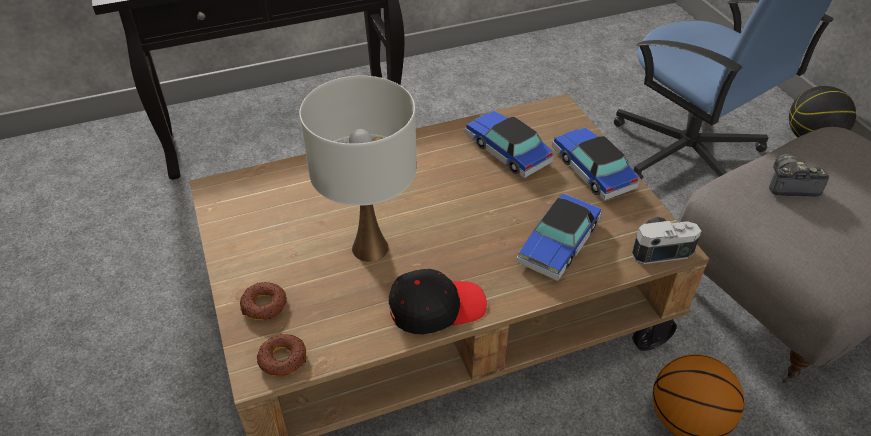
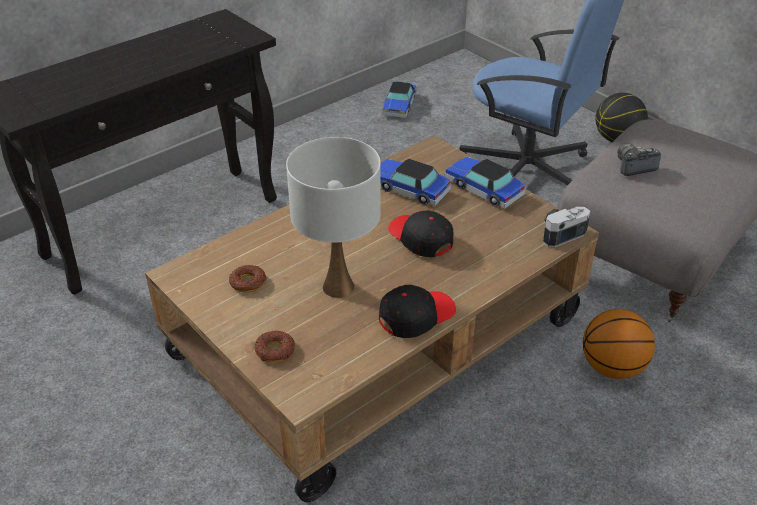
camera: 20 degrees left, 5 degrees down
(283, 359) = (315, 384): donut -> donut (248, 282)
(490, 213) = (420, 238): none -> black cap
(558, 243) = (485, 247): toy car -> toy car (399, 105)

